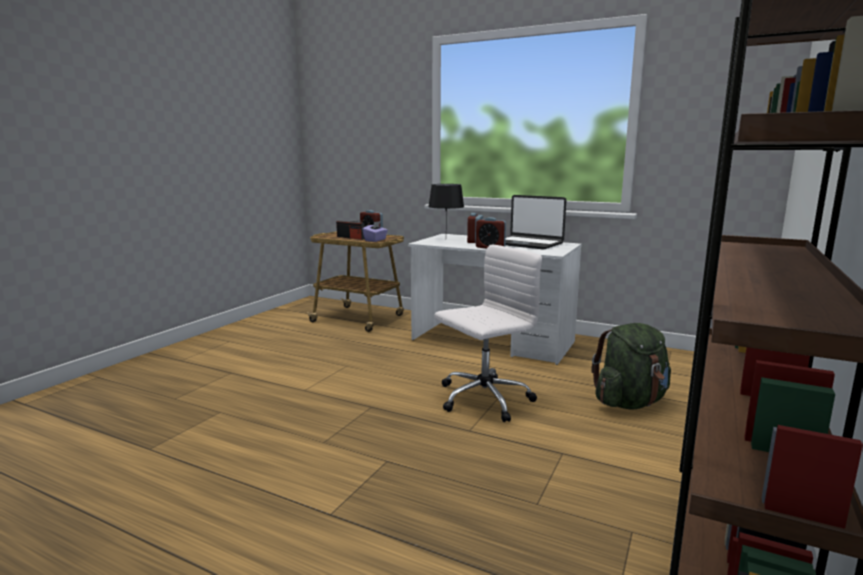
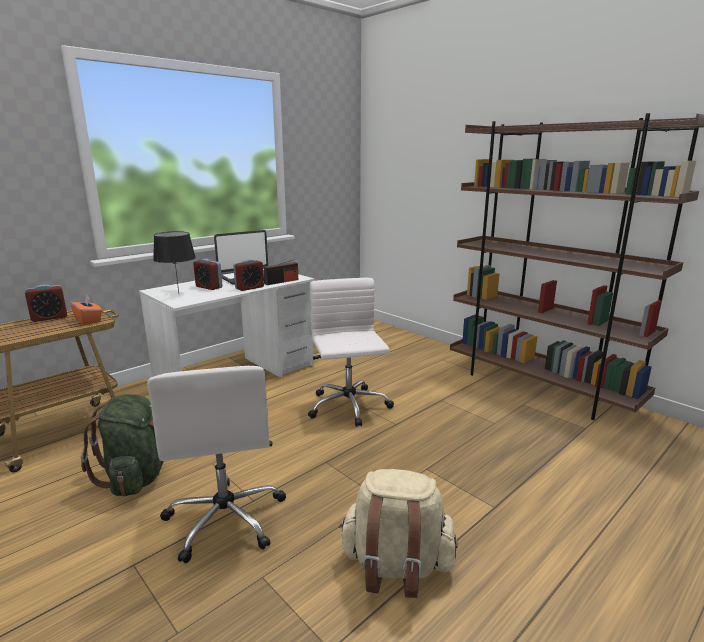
camera: 70 degrees left, 5 degrees up
(230, 463) = (396, 567): none -> beige backpack
(280, 386) = (226, 518): none -> white office chair
(351, 238) = (41, 329): radio -> radio (281, 281)
(375, 240) = (88, 320): purple tissue box -> orange tissue box
(630, 402) = (388, 362): green backpack -> green backpack (136, 477)

